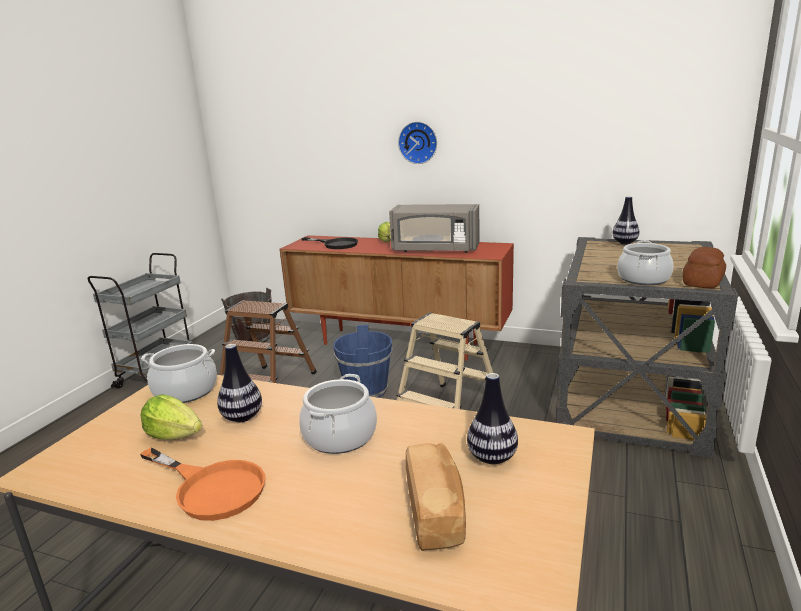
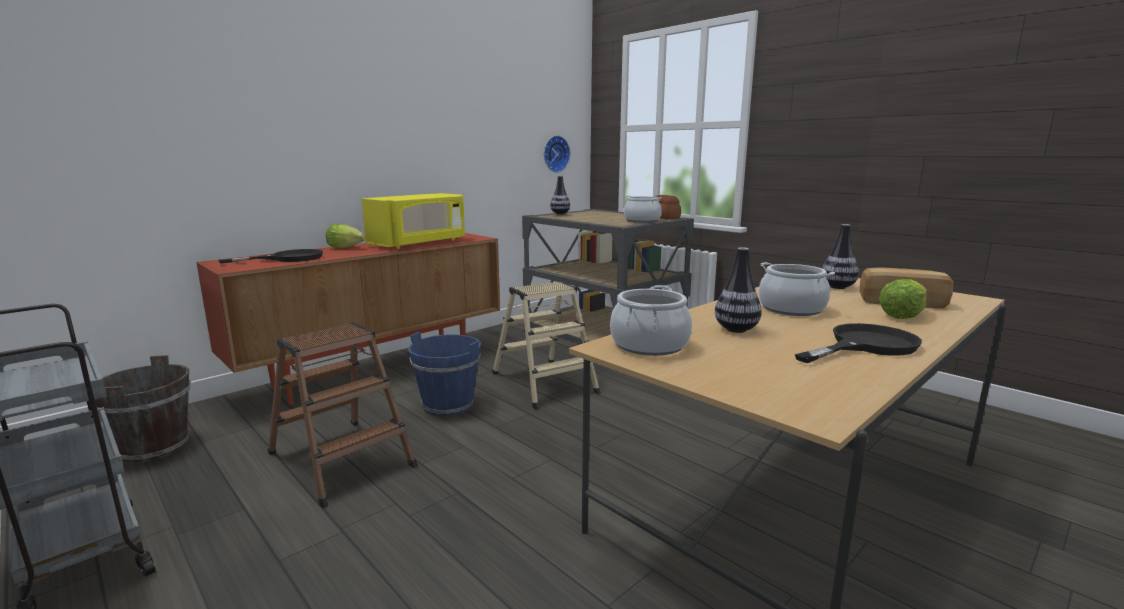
camera: 65 degrees left, 5 degrees down
(174, 435) = (758, 353): lettuce -> lettuce (901, 316)
(211, 487) = (864, 345): orange frying pan -> black frying pan
(418, 142) = (357, 128): wall clock -> wall clock (555, 154)
(435, 249) = (419, 243): grey microwave -> yellow microwave

